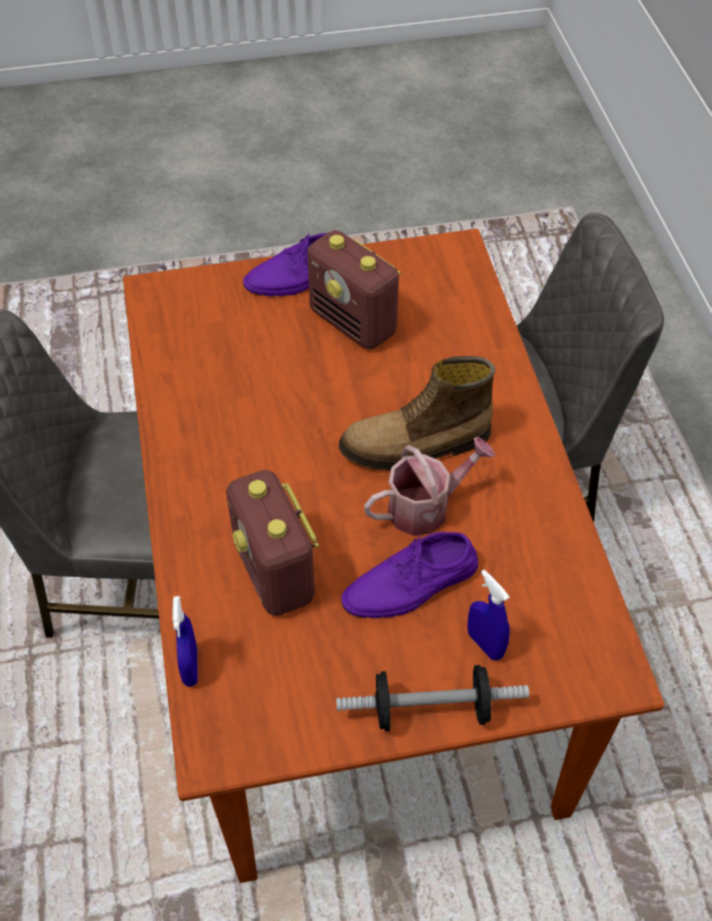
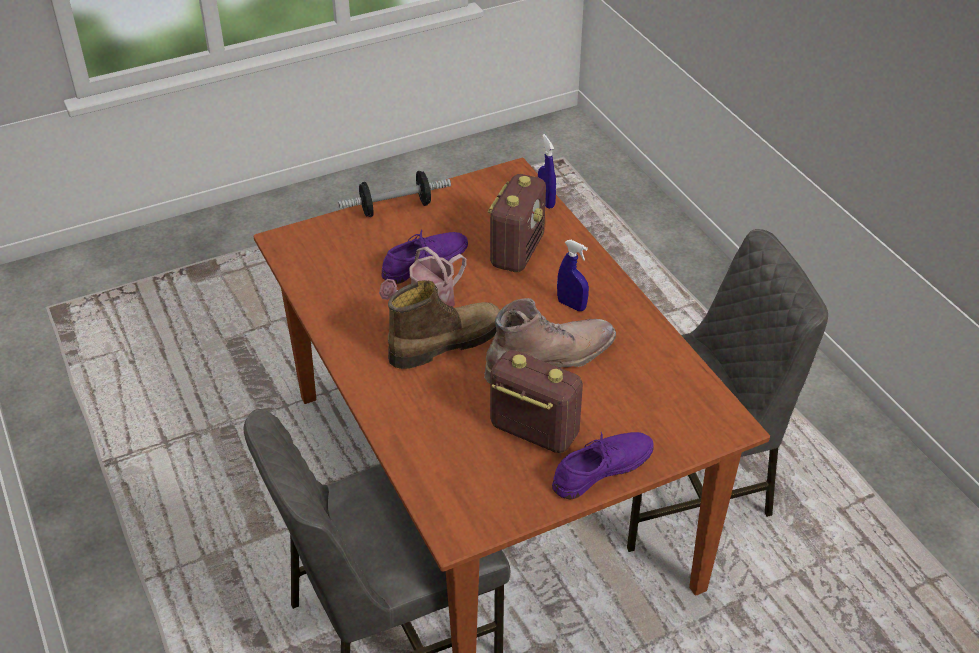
camera: 165 degrees right, 10 degrees down
(275, 573) = (517, 251): radio -> radio turned 60 degrees clockwise
(301, 400) = (549, 358): none -> brown boot
(485, 644) = (369, 241): blue spray bottle -> blue spray bottle (571, 305)

